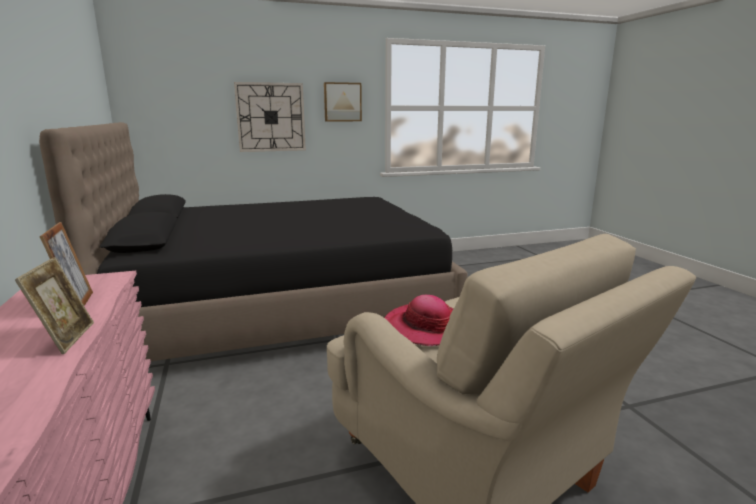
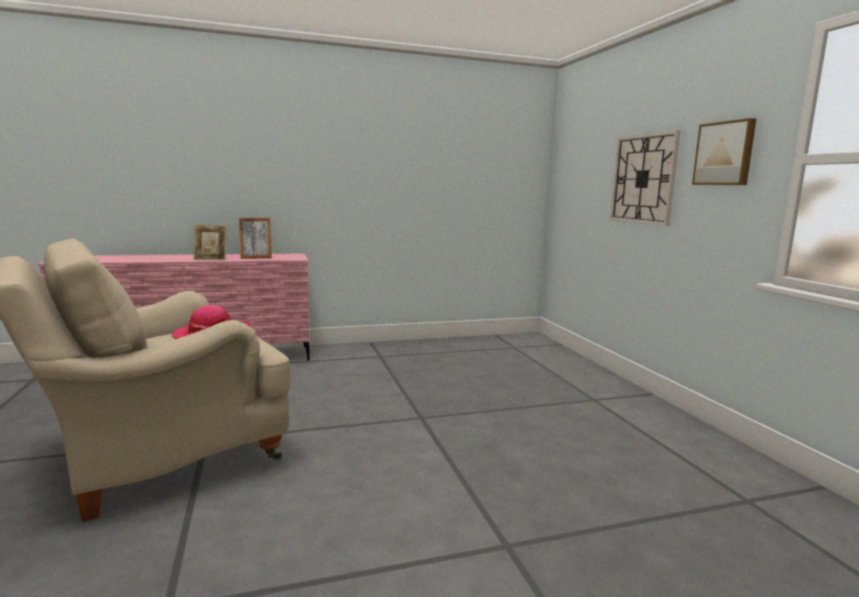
camera: 90 degrees right, 5 degrees down
(282, 307) = (495, 384): black bed -> none

